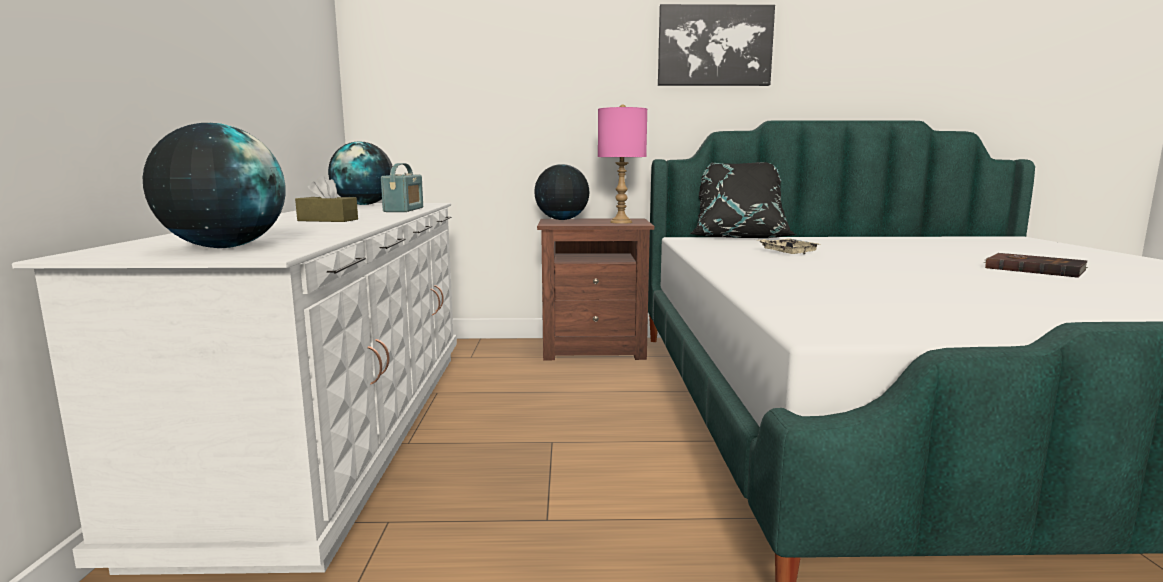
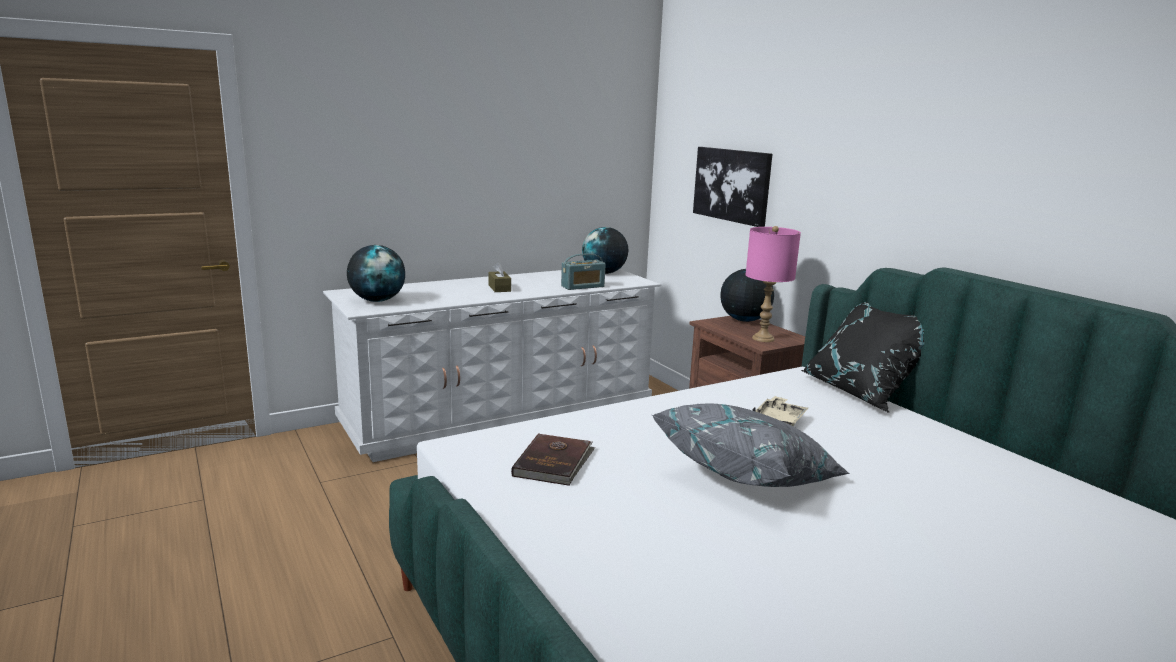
camera: 60 degrees right, 5 degrees up
(714, 46) = (912, 168): picture -> picture (732, 185)
(913, 270) = (748, 476): none -> grey pillow
(1034, 269) = (865, 543): brown book -> brown book (554, 462)

